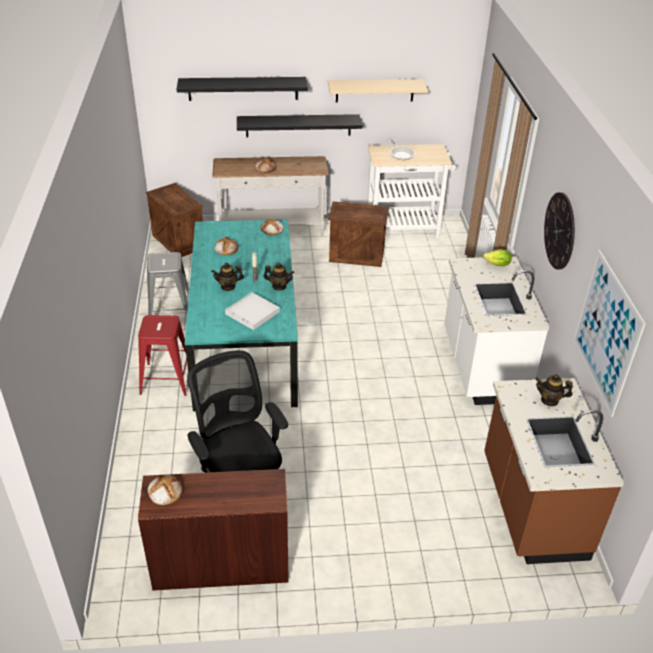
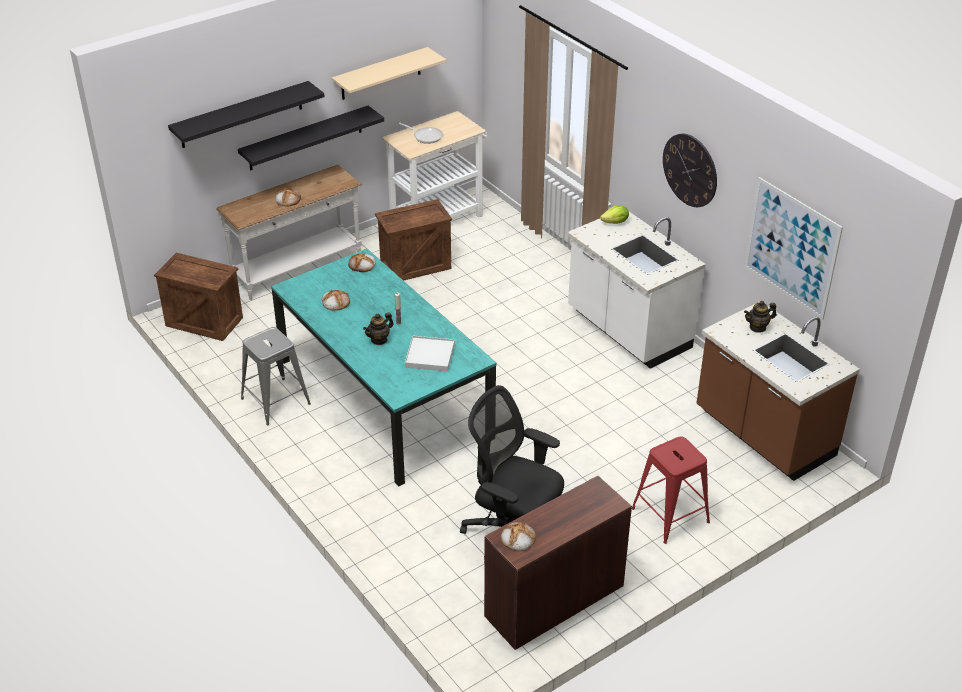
camera: 30 degrees left, 0 degrees up
(166, 379) = (340, 468): red stool -> red stool (670, 515)
(279, 286) = (429, 320): teapot -> none

